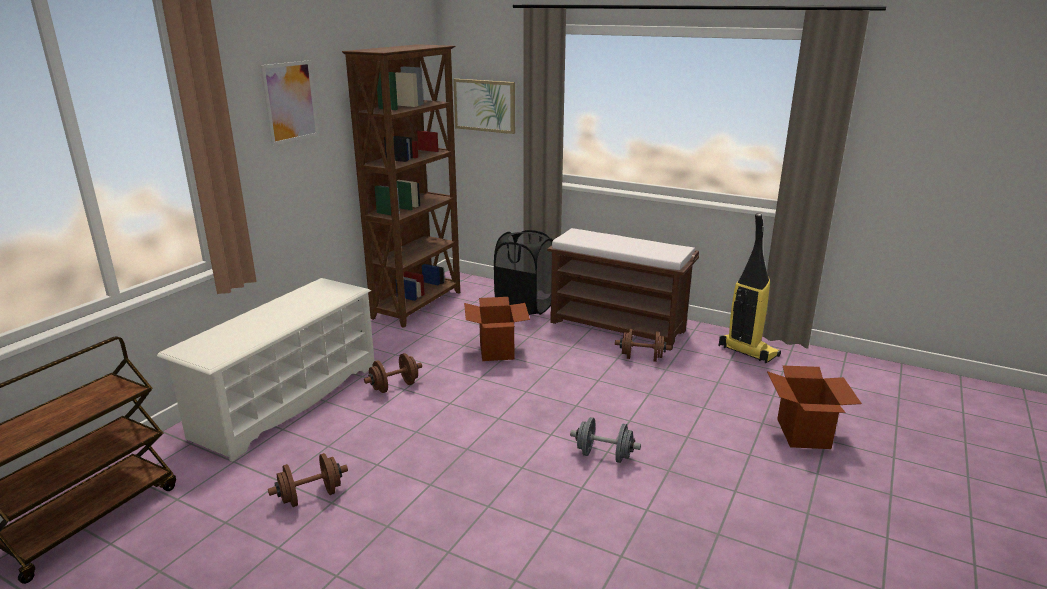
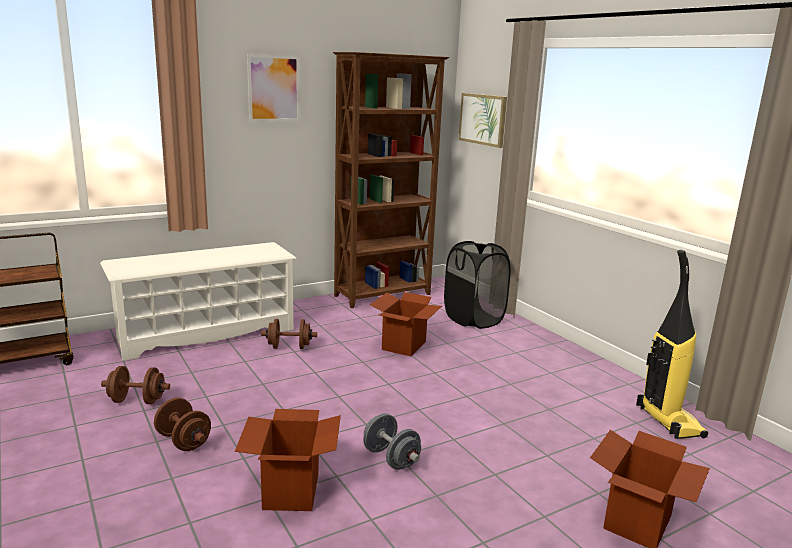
camera: 30 degrees right, 5 degrees down
(562, 515) = (291, 490): none -> cardboard box
(618, 326) = (546, 358): brown bench -> none
(641, 358) = (535, 391): brown dumbbell -> brown dumbbell (183, 441)

